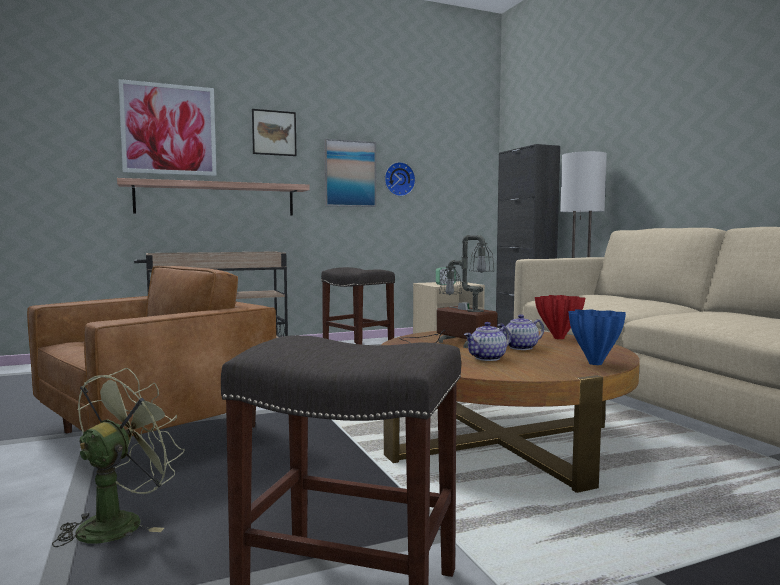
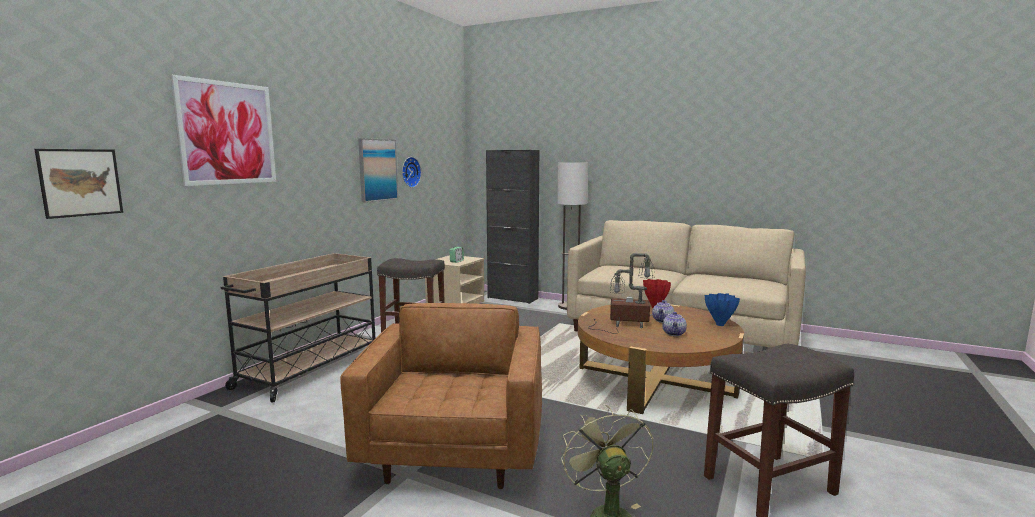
camera: 40 degrees left, 5 degrees up
(216, 199) = (276, 206): shelf -> none
(274, 133) = (320, 133): picture -> picture (80, 182)

